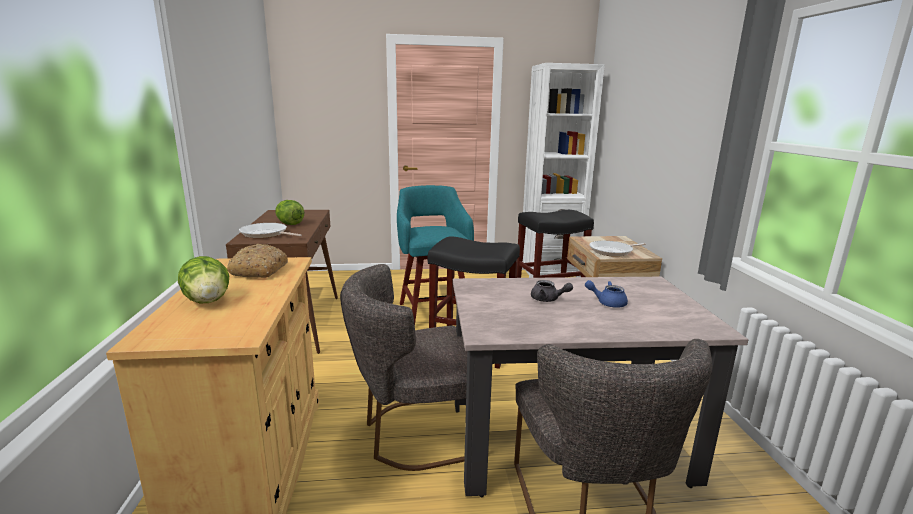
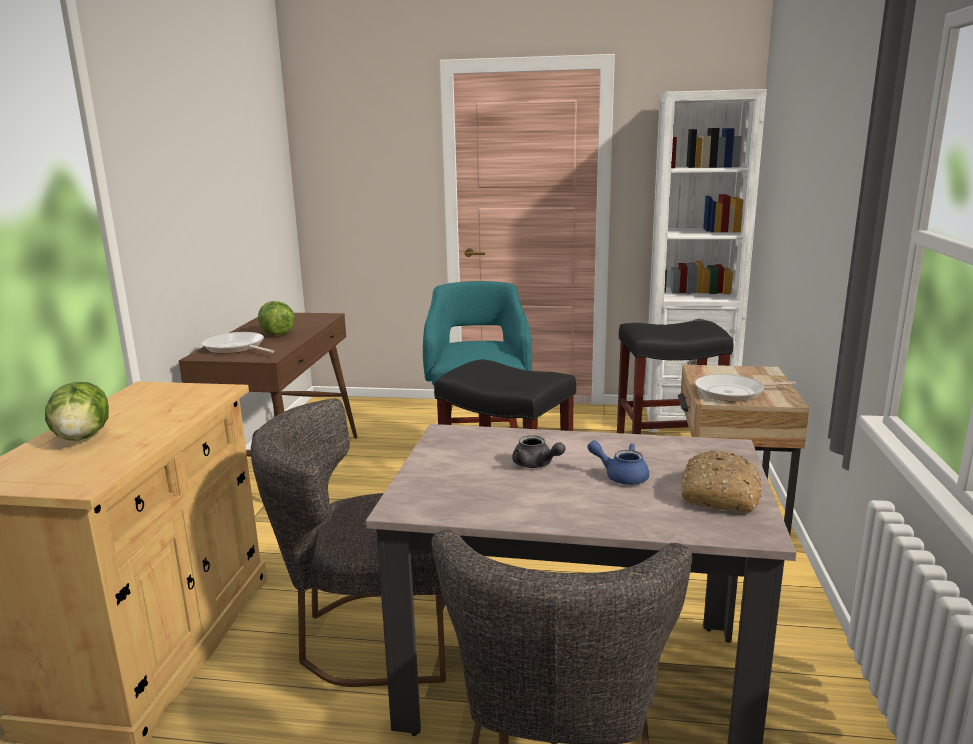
camera: 15 degrees right, 0 degrees up
(259, 270) = (171, 400): bread -> bread (718, 494)

